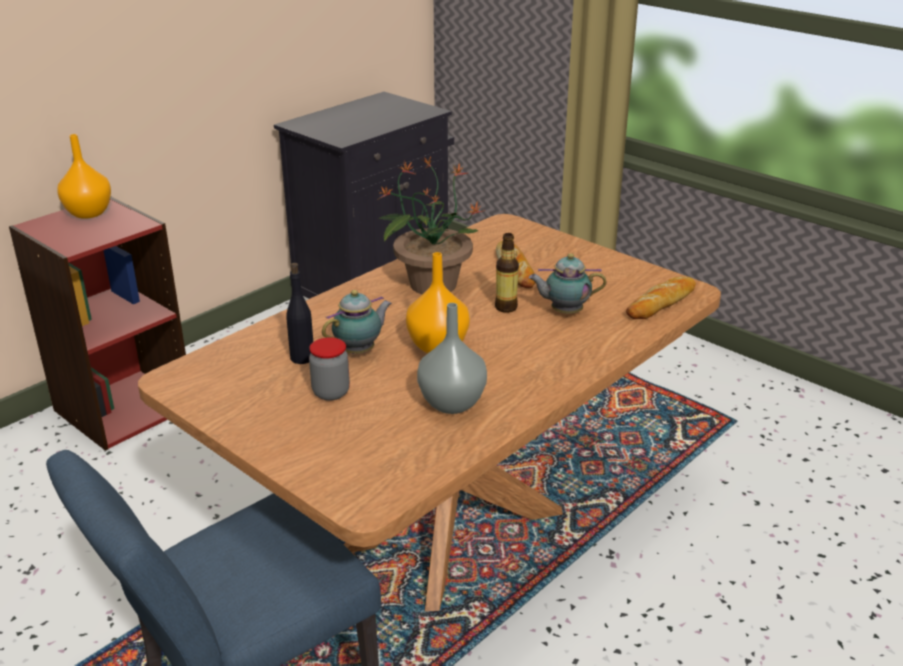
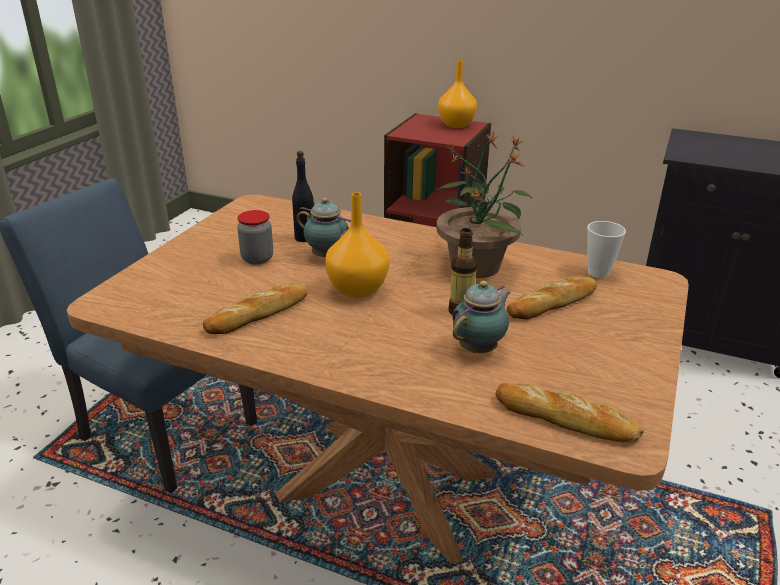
camera: 70 degrees right, 0 degrees up
(451, 404) = (259, 314): grey vase -> bread
(480, 240) = (598, 272): none -> cup
(564, 312) = (480, 348): teapot -> teapot turned 60 degrees clockwise

